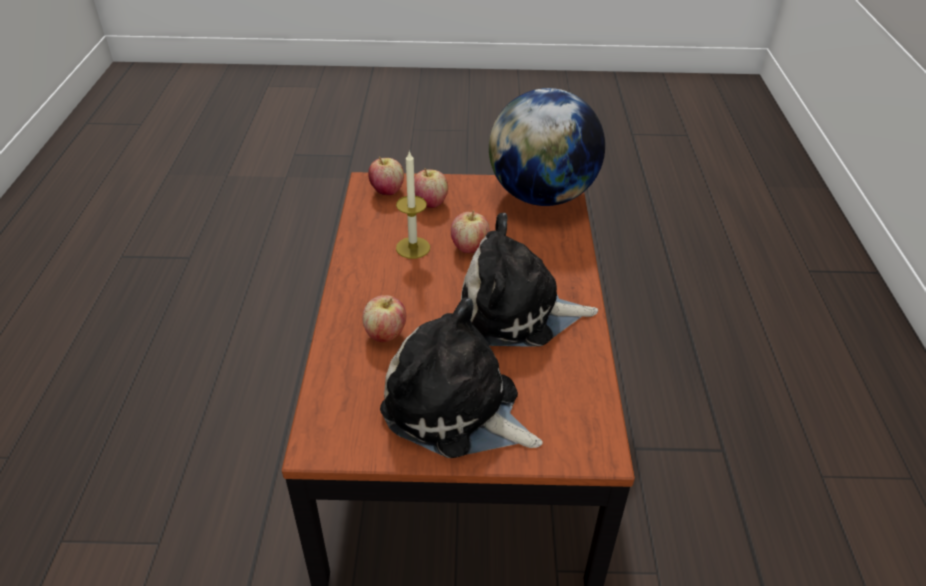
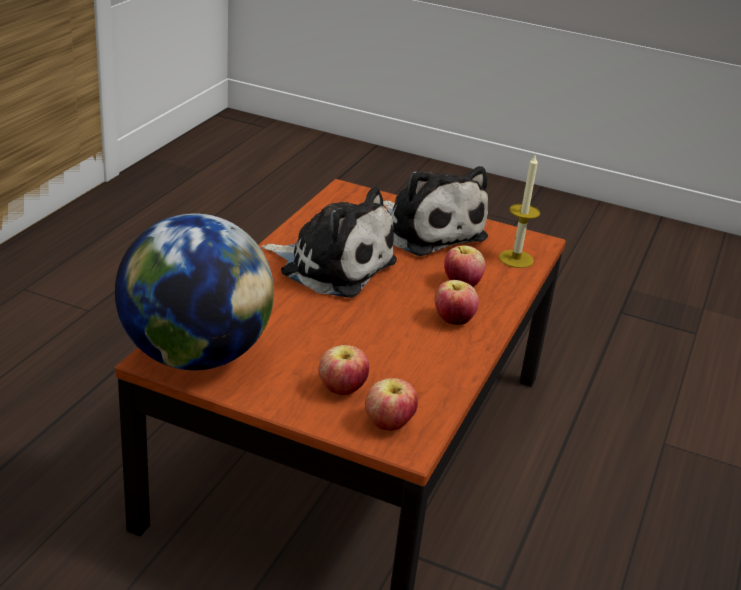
camera: 160 degrees left, 10 degrees down
(413, 248) = (396, 344): candle -> candle (516, 259)
(469, 247) = (333, 327): apple -> apple (453, 320)

